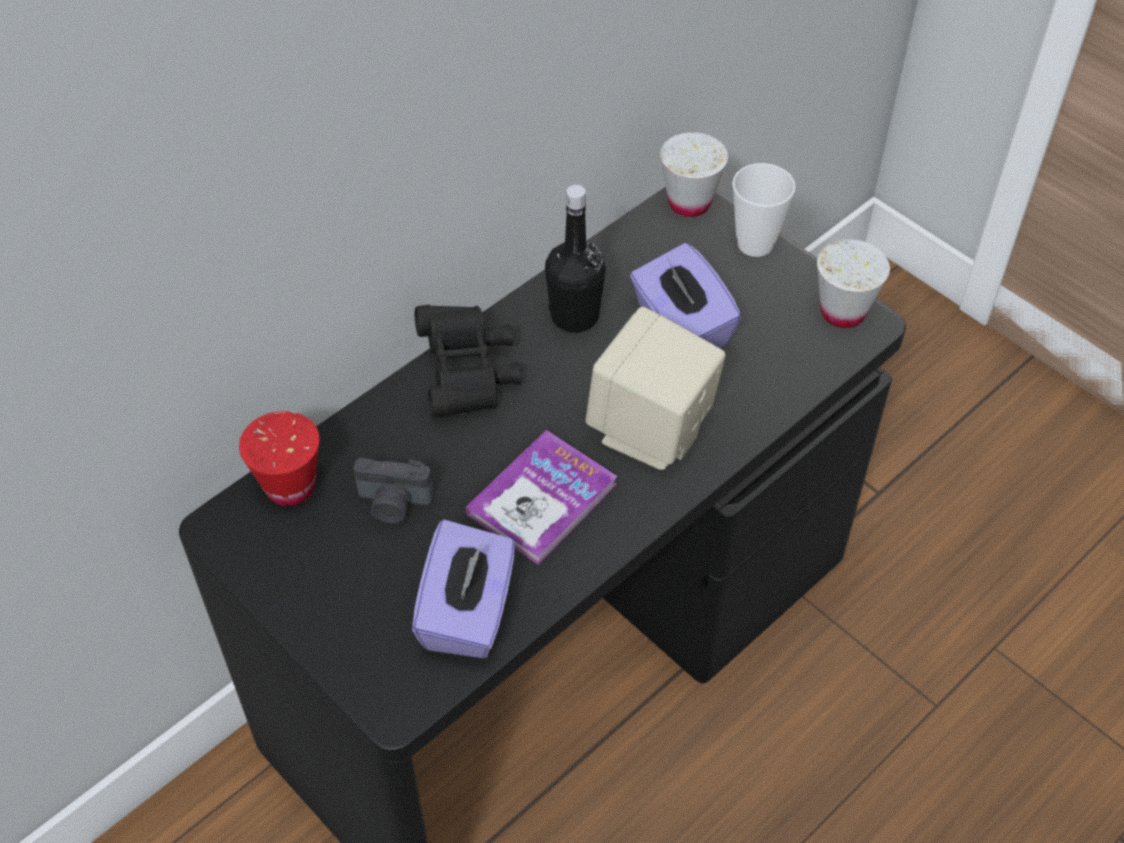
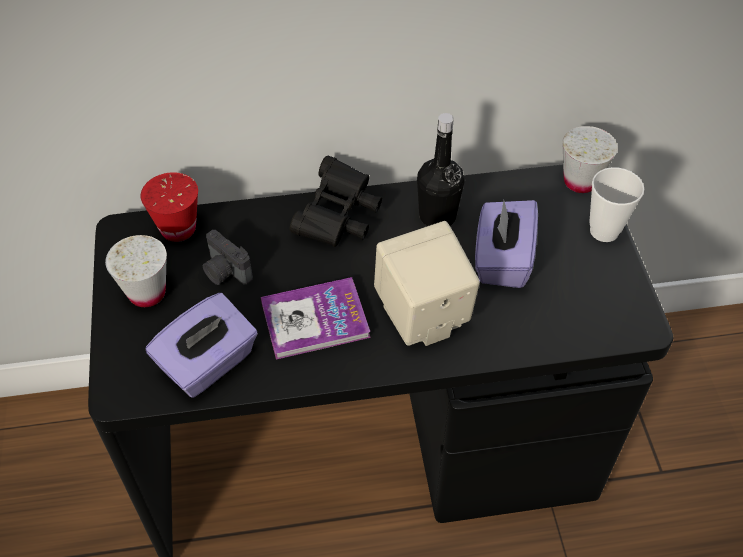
camera: 35 degrees right, 0 degrees up
(842, 312) = (629, 309): white cup -> white cup (147, 293)

